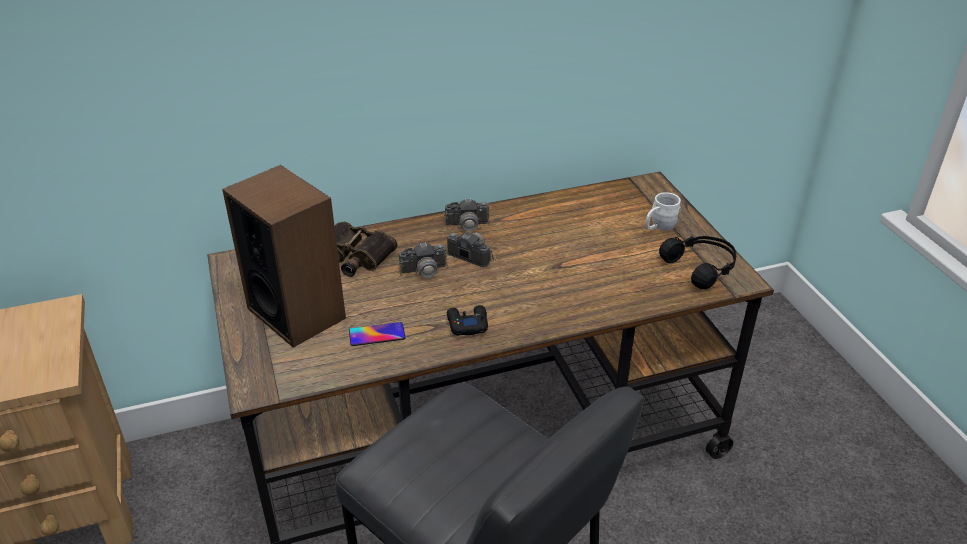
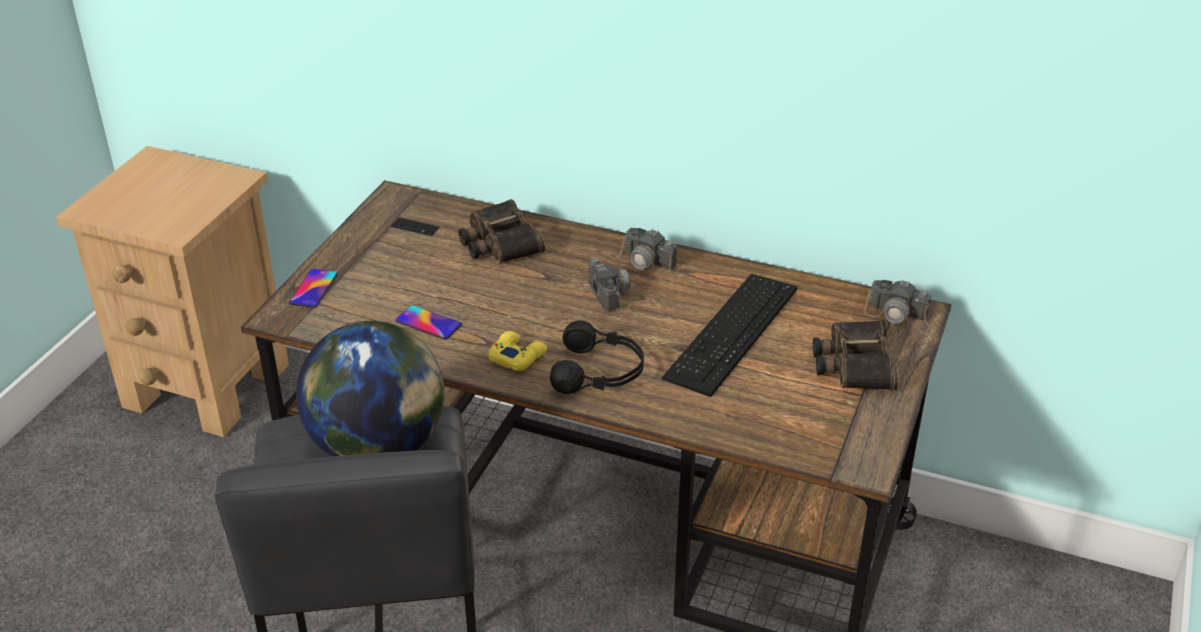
camera: 40 degrees right, 0 degrees up
(255, 355) = (313, 288): none -> phone
(296, 313) = (389, 269): speaker -> none
(429, 271) = (549, 289): camera -> camera (900, 317)
(460, 436) = (379, 447): none -> globe
(467, 324) = (517, 356): black game controller -> yellow game controller
(573, 242) = (732, 332): none -> keyboard
(659, 227) = (853, 363): white mug -> binoculars
(701, 267) = (838, 429): black headphones -> black headphones (599, 372)

